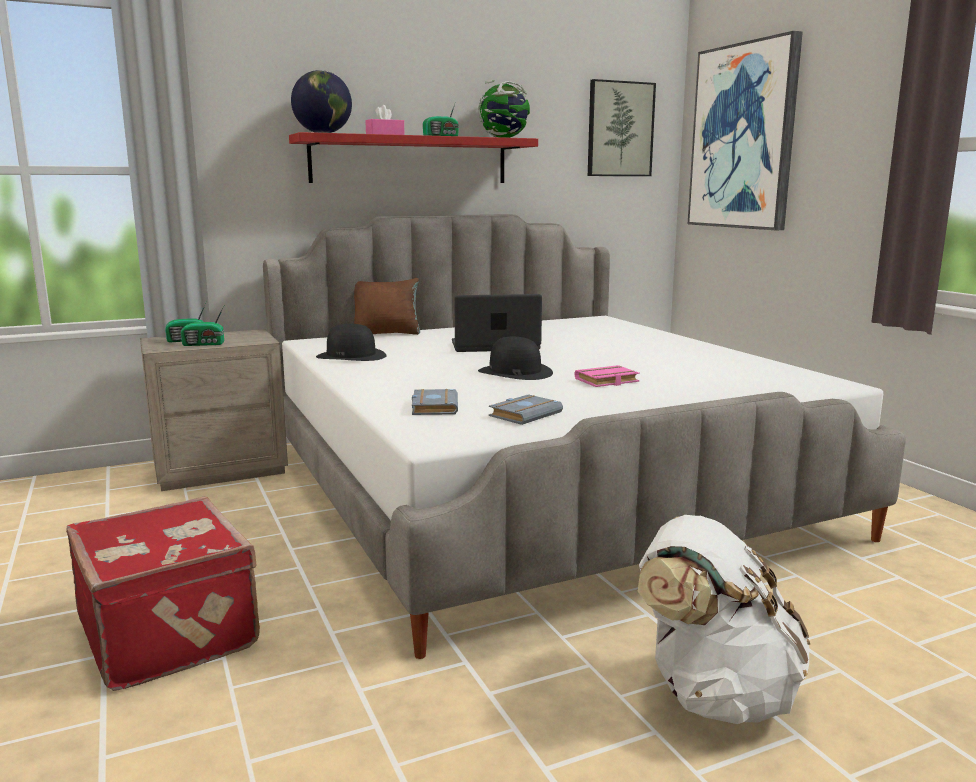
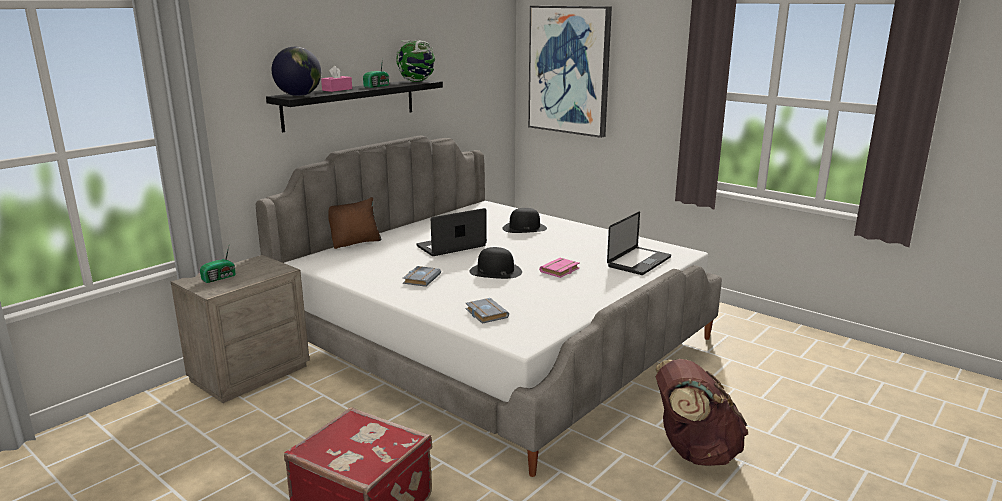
camera: 25 degrees left, 5 degrees up
(204, 344) = (242, 280): radio -> none
(351, 356) = (363, 272): black hat -> black hat (524, 228)
(410, 160) = (350, 104): red shelf -> black shelf
(525, 414) = (546, 309): grey book -> grey book (421, 279)
(620, 129) = (480, 62): picture -> none
(714, 694) = (694, 452): white backpack -> brown backpack
(745, 386) = (639, 262): none -> laptop

